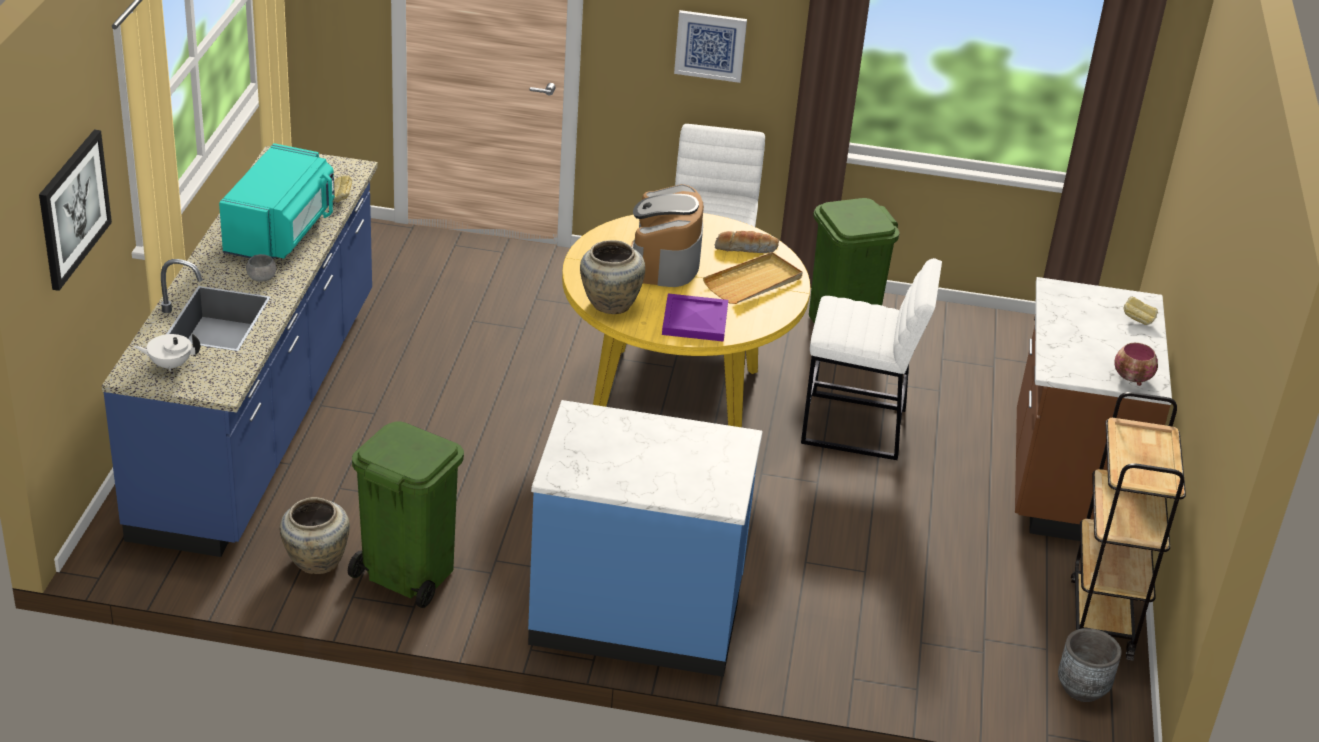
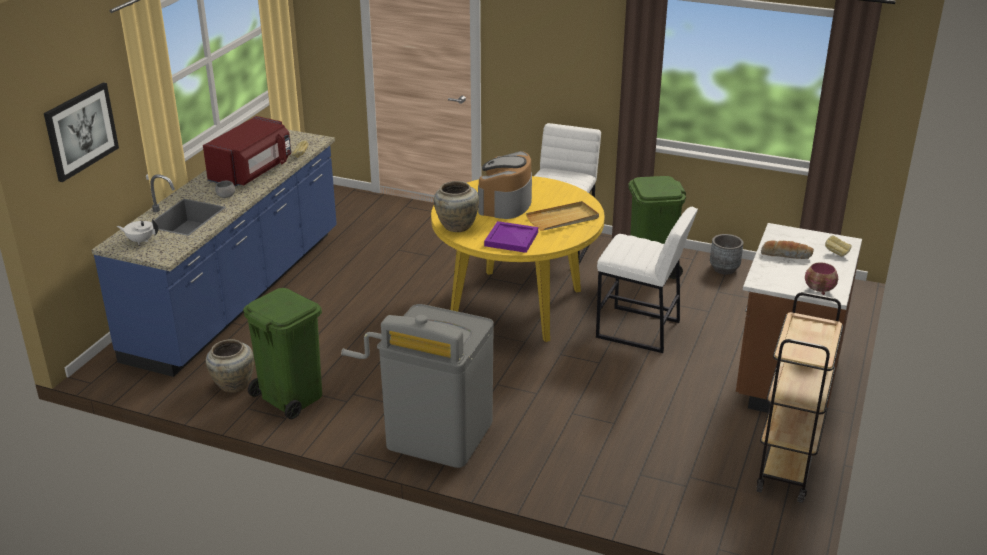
camera: 15 degrees right, 5 degrees down
(281, 232) = (252, 172): turquoise microwave -> red microwave
(636, 614) = (437, 437): blue counter -> grey washing machine
(710, 45) = (563, 68): picture -> none
(746, 248) = (566, 199): bread -> bread (786, 255)
(1082, 688) = (756, 519): grey planter -> grey planter (724, 269)

